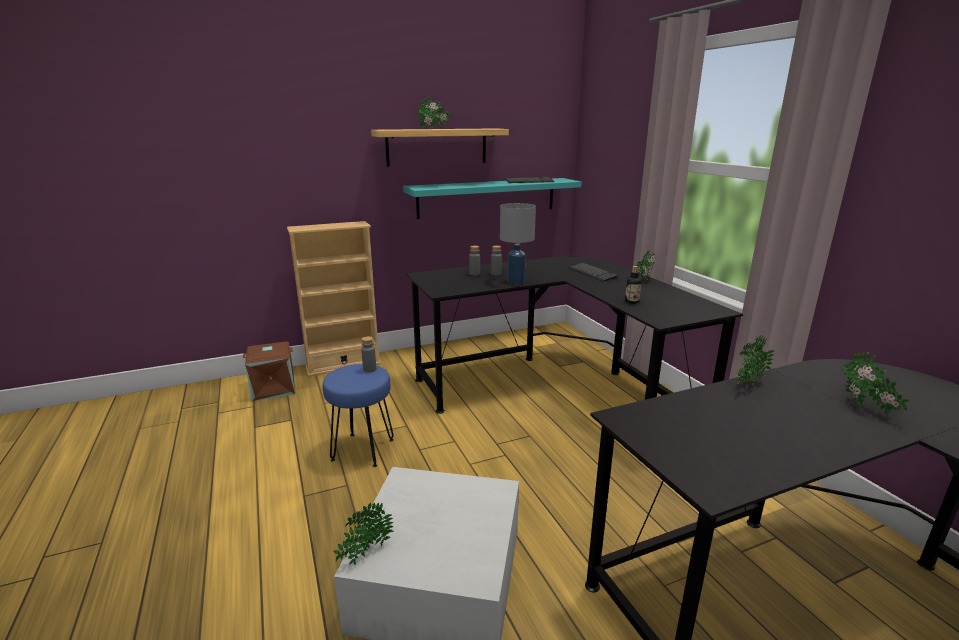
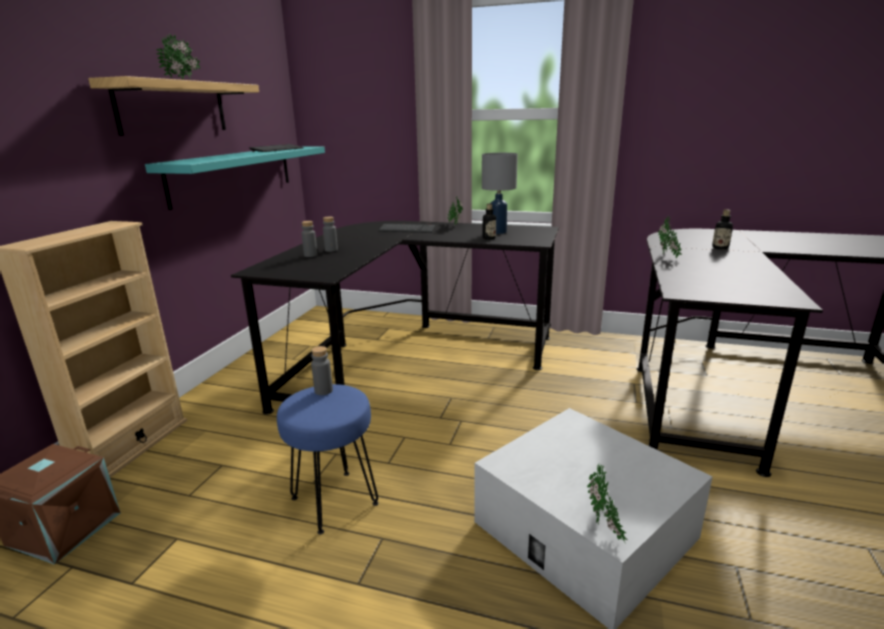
camera: 50 degrees left, 0 degrees up
(516, 281) = (368, 250): grey table lamp -> grey table lamp (498, 232)
(865, 409) = (720, 248): potted plant -> bottle

